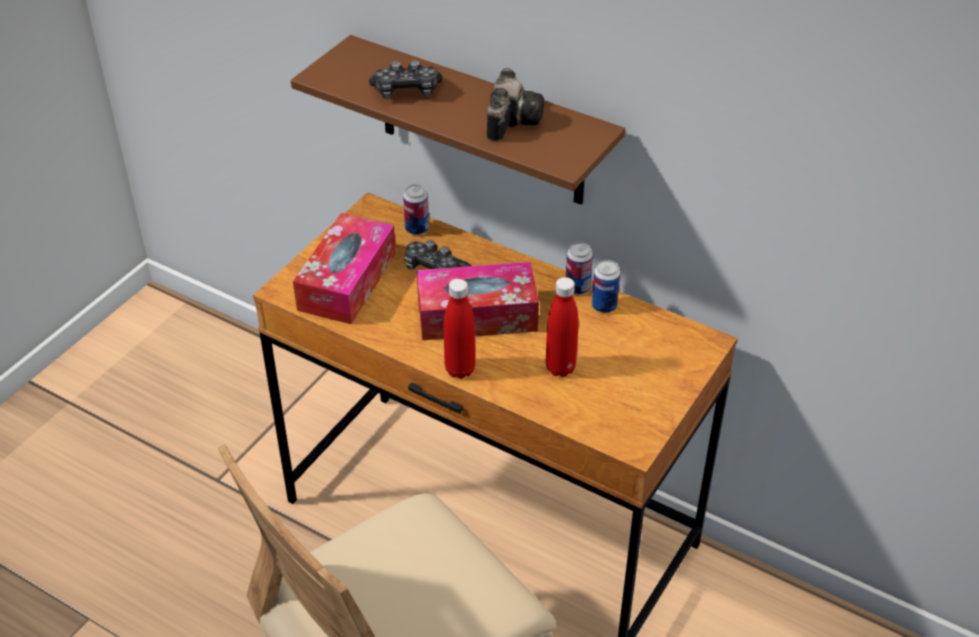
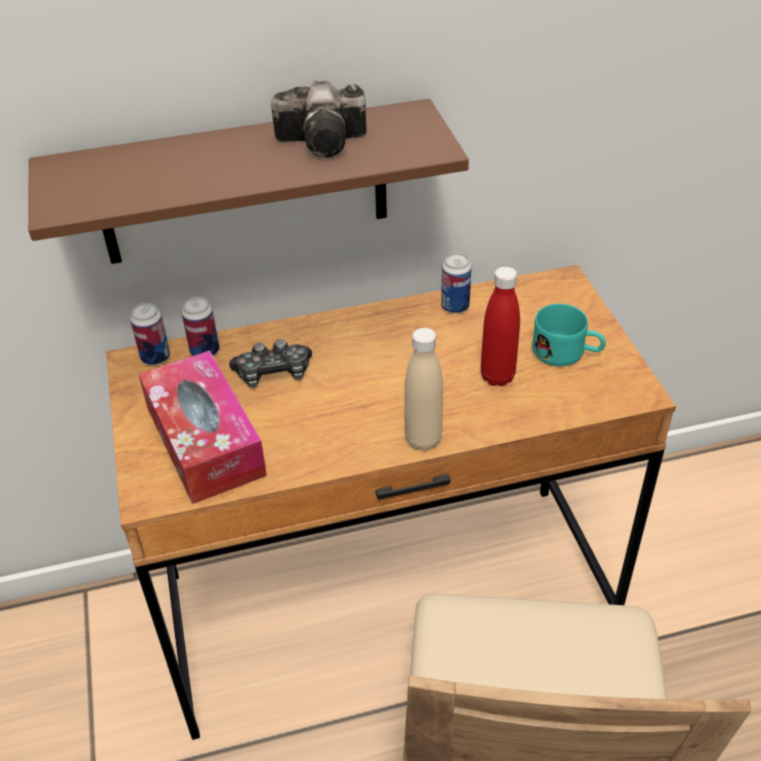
camera: 45 degrees left, 0 degrees up
(406, 91) = (182, 173): game controller -> none
(460, 369) = (423, 439): red bottle -> beige bottle
(477, 315) = (367, 384): tissue box -> none
(512, 119) = (326, 141): camera -> camera turned 120 degrees clockwise
(577, 288) = (414, 307): can -> can (155, 357)
(628, 387) = (567, 353): none -> turquoise mug

